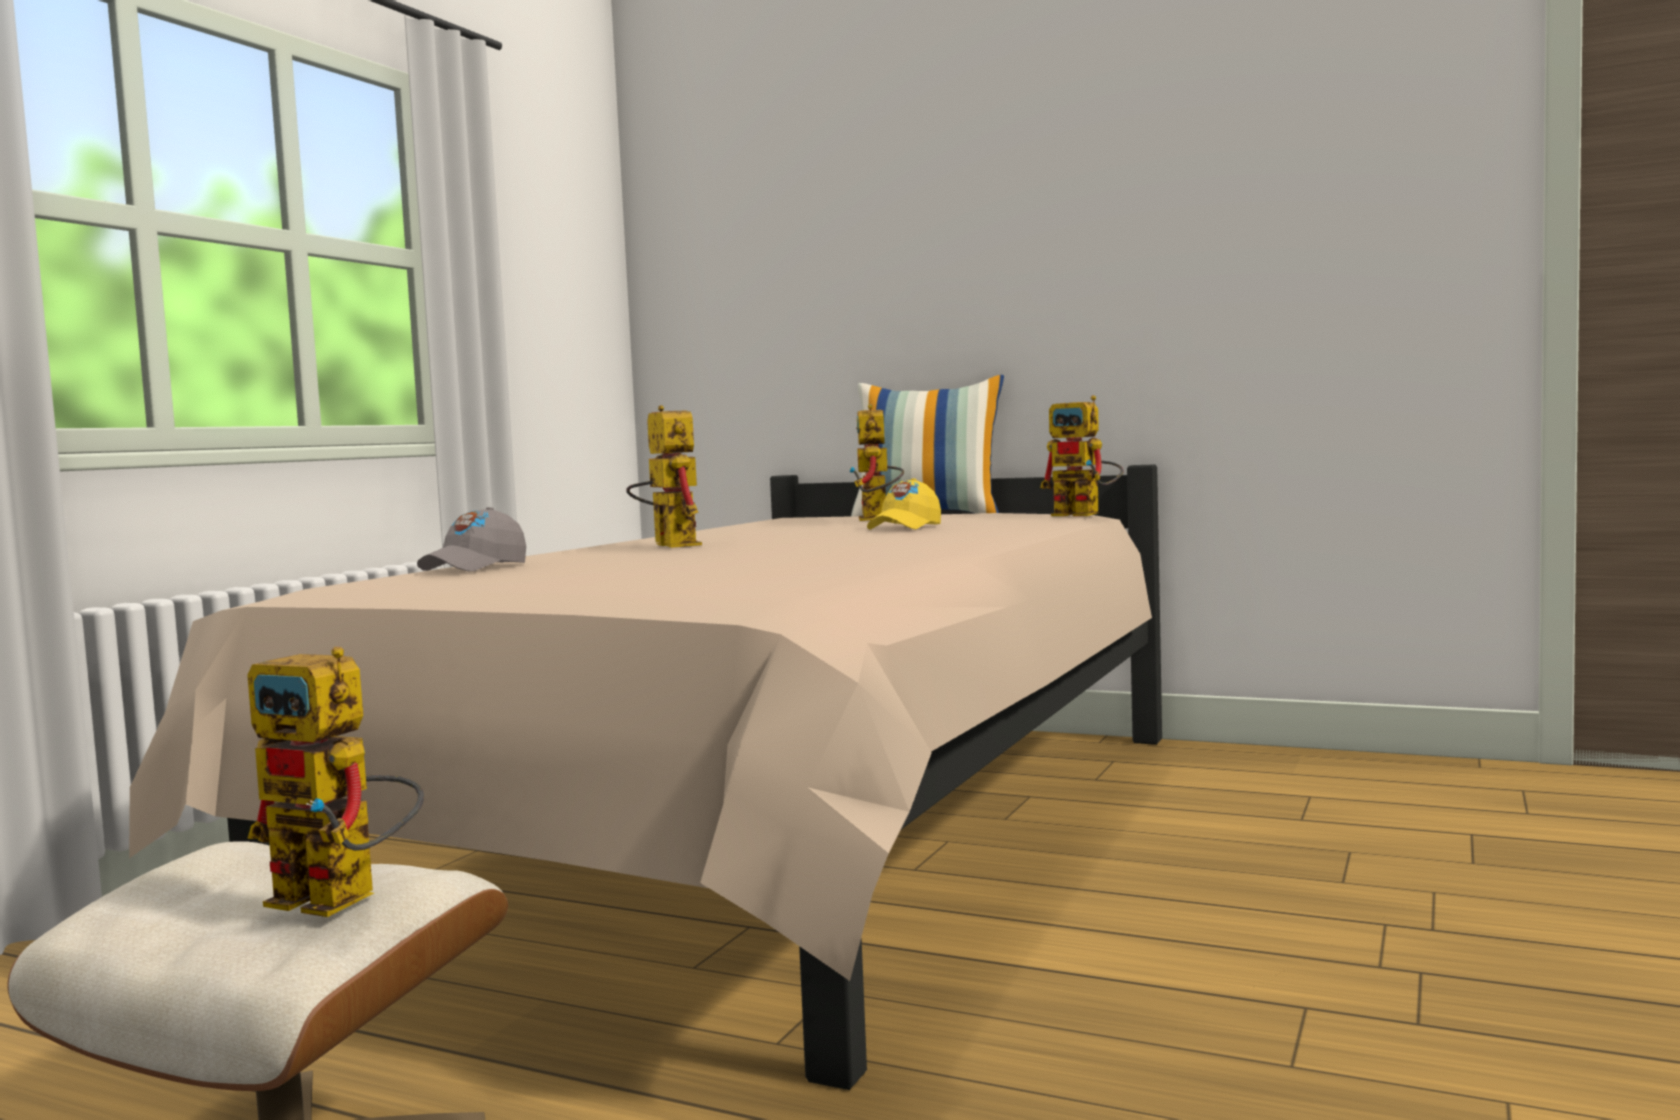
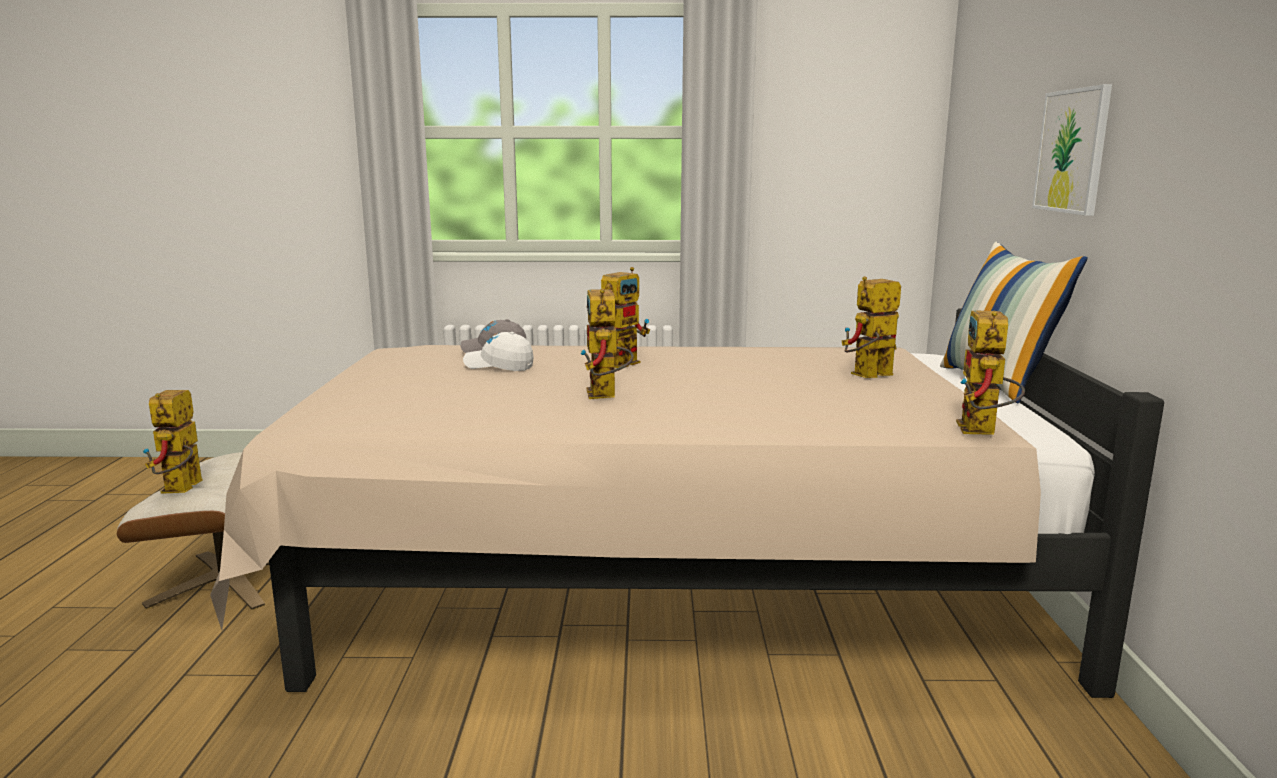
camera: 65 degrees right, 10 degrees up
(581, 564) = (499, 366): none -> white cap
(828, 545) = (606, 396): none -> toy robot
(905, 527) = (774, 394): yellow cap -> none
(941, 286) = (1072, 151): none -> picture

